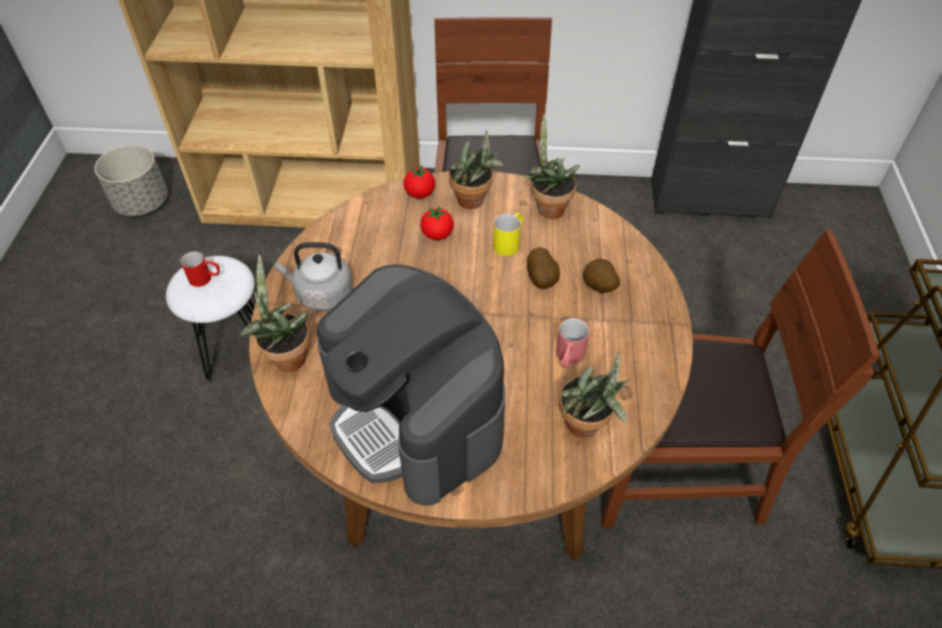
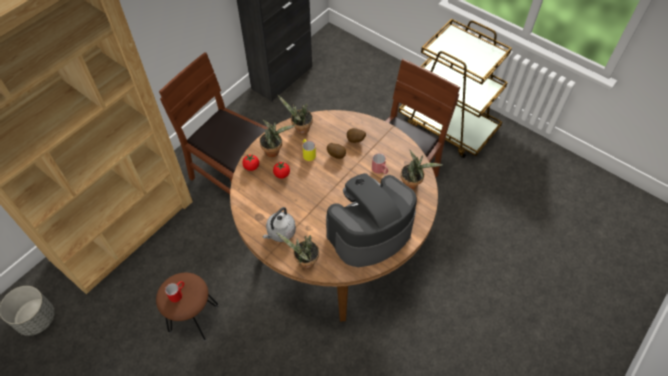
camera: 55 degrees left, 5 degrees up
(233, 348) = (193, 319): white stool -> brown stool
(416, 417) = (369, 232): coffee machine -> coffee machine turned 150 degrees clockwise

